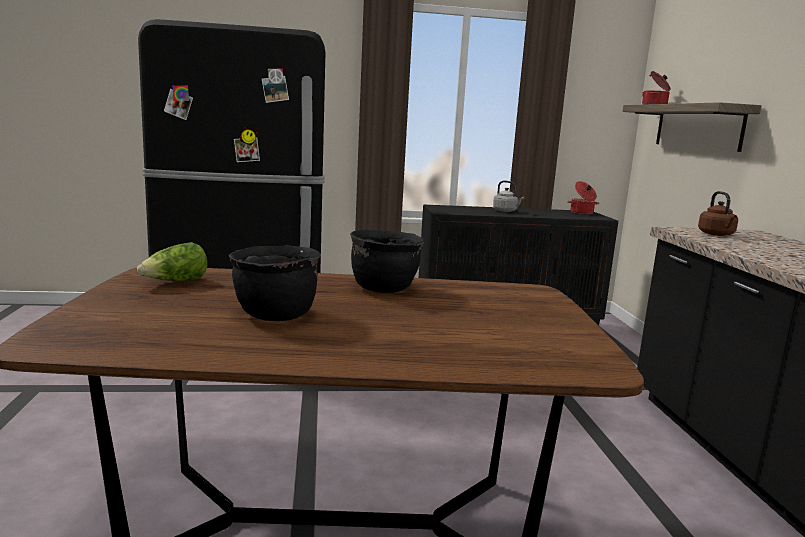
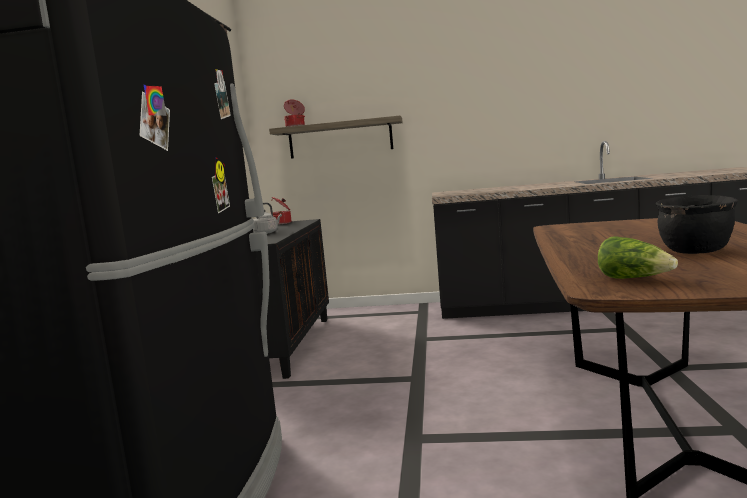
camera: 75 degrees left, 5 degrees down
(384, 288) = (582, 242): black cooking pot -> none
(717, 234) = (457, 193): brown kettle -> none

